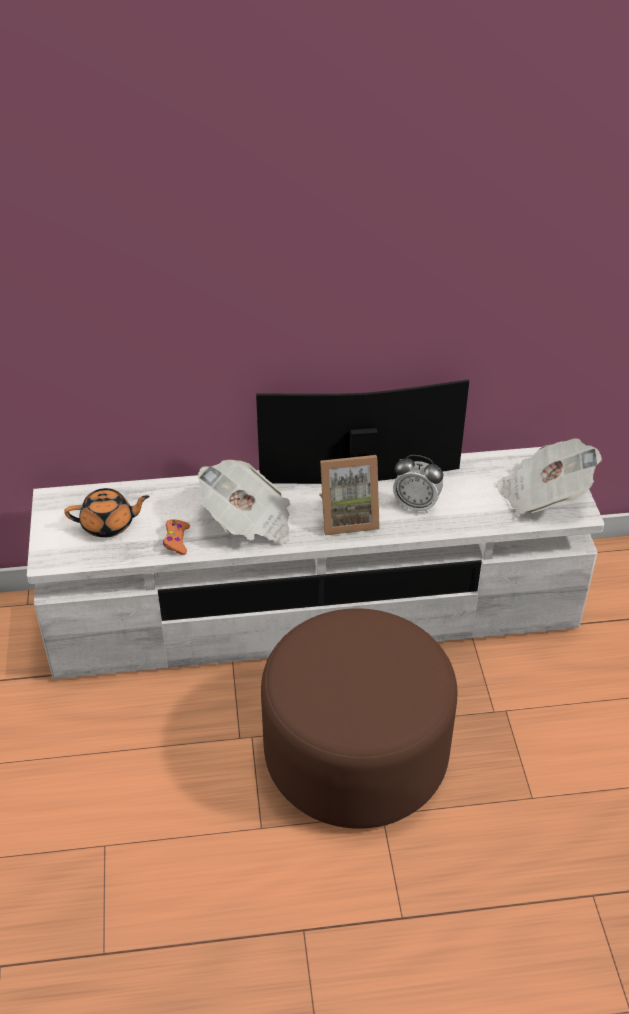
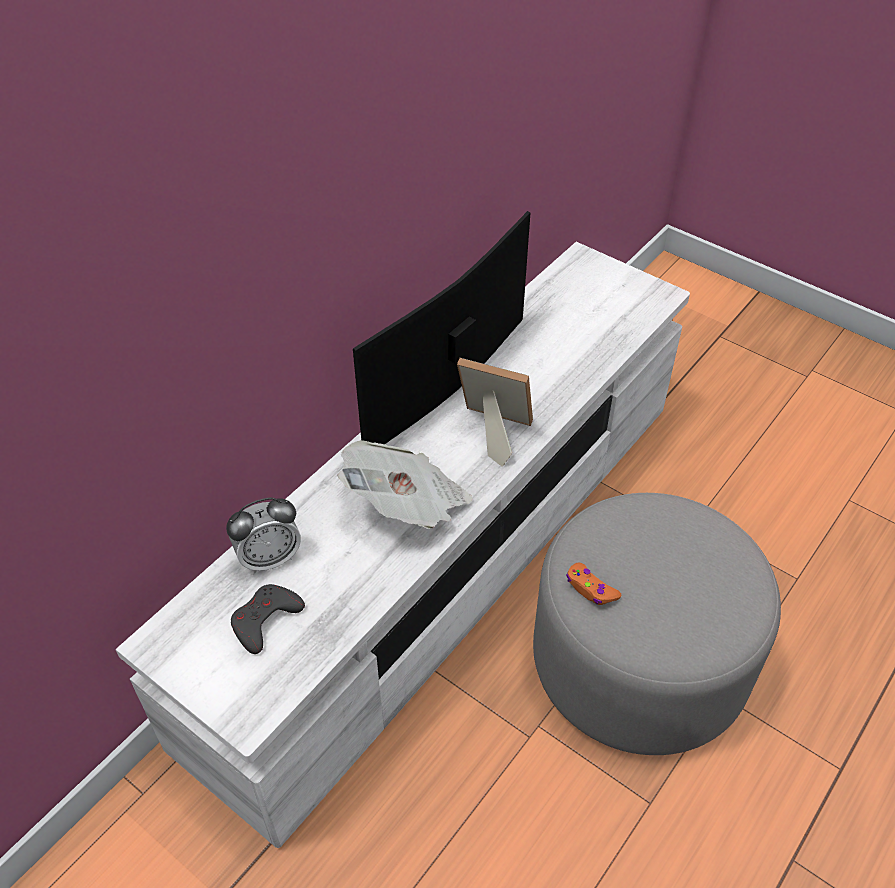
camera: 45 degrees left, 5 degrees up
(109, 524) = (265, 620): orange teapot -> grey game controller
(176, 540) = (362, 580): orange game controller -> orange game controller (590, 589)
(347, 517) = (491, 432): picture frame -> picture frame turned 105 degrees counterclockwise
(356, 754) = (638, 661): brown ottoman -> grey ottoman
(416, 505) = (532, 377): alarm clock -> alarm clock (269, 558)
(543, 495) = (616, 298): newspaper -> none

